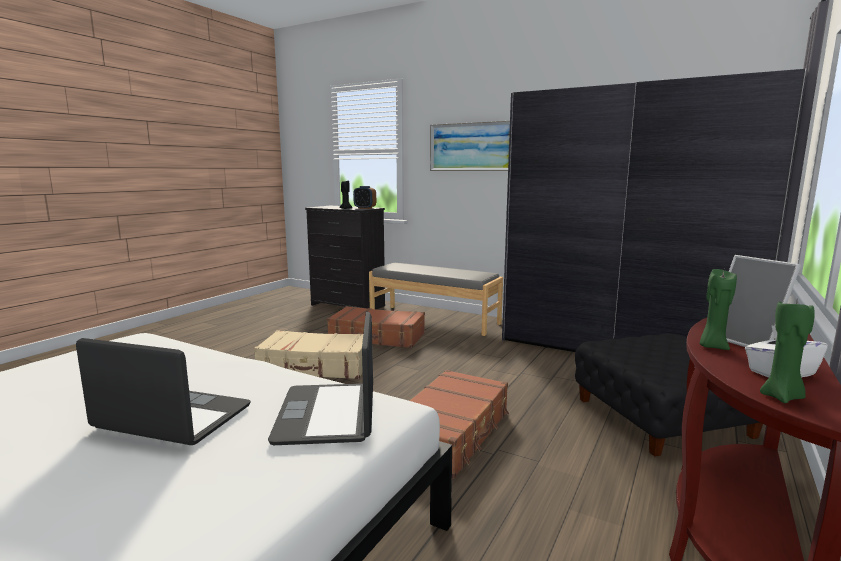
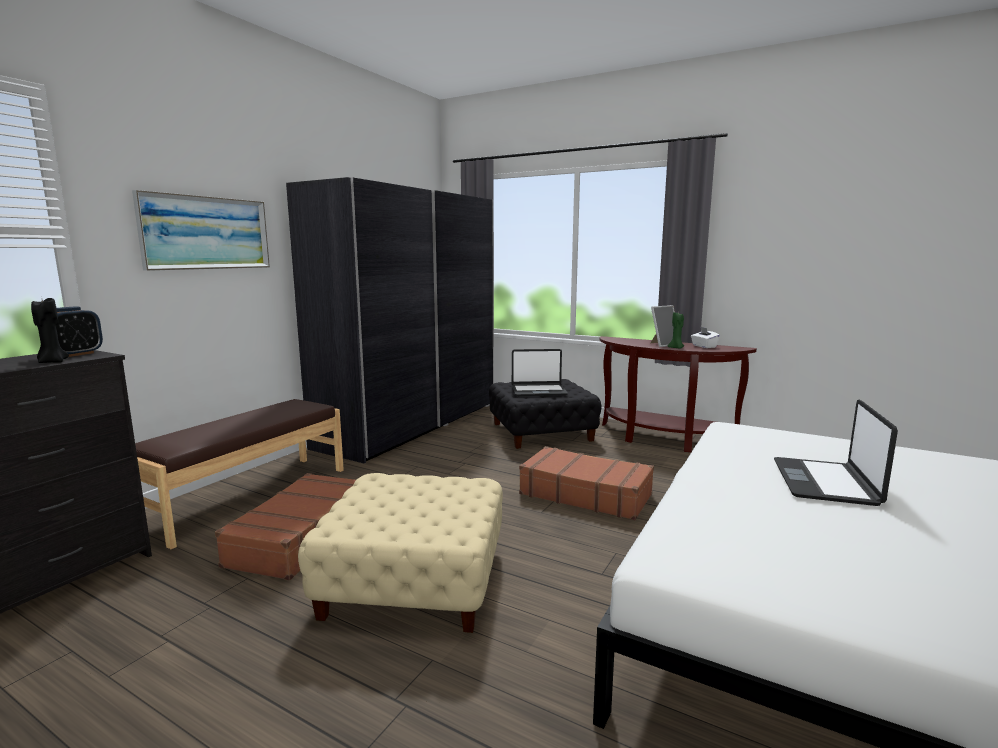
camera: 90 degrees left, 0 degrees up
(315, 366) = (413, 579): beige suitcase -> beige ottoman
(328, 414) = (760, 439): laptop -> laptop (538, 391)
(434, 319) = (248, 496): grey bench -> brown bench
(782, 397) = (732, 349): green candle -> none

